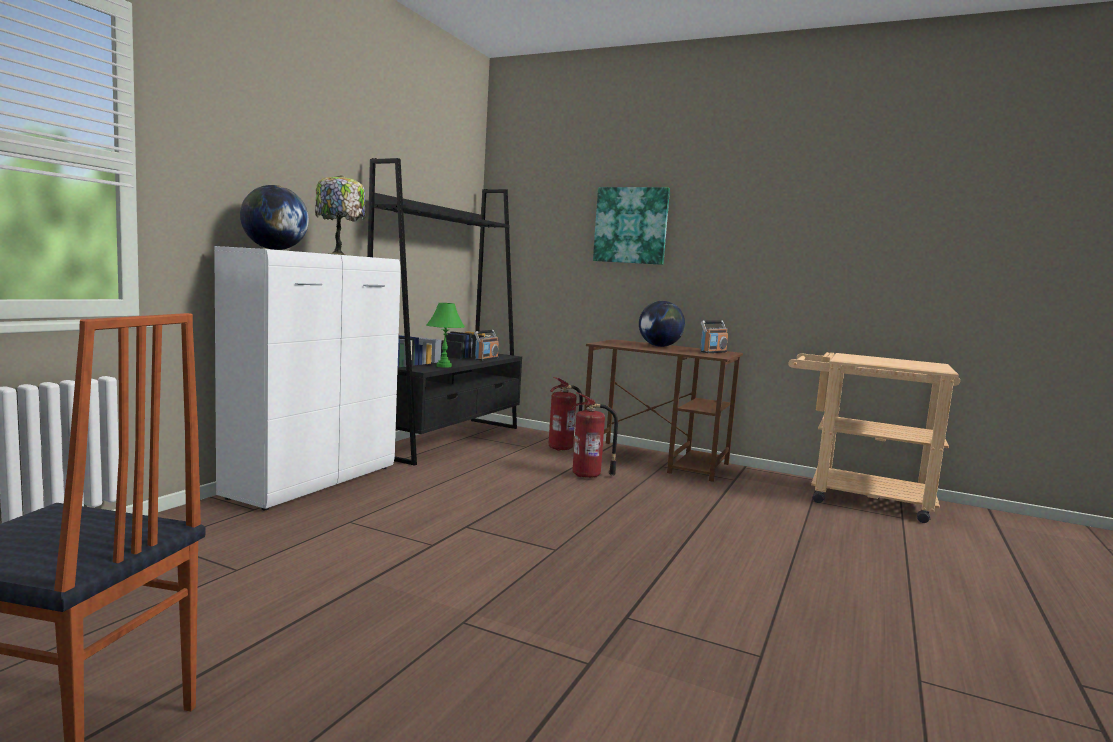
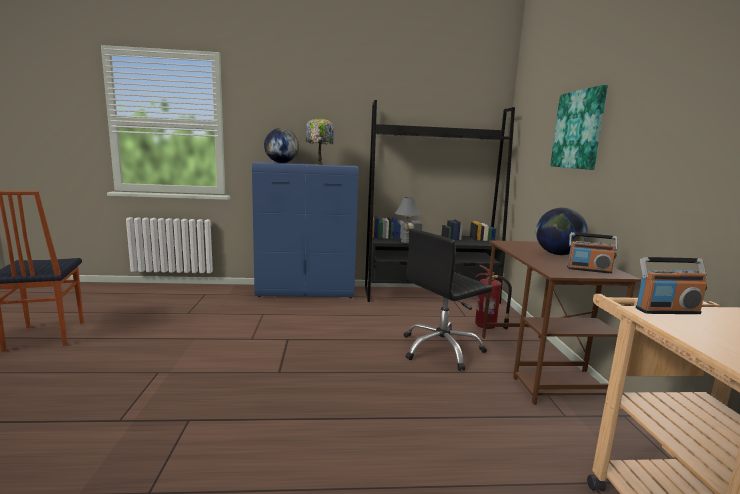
camera: 60 degrees right, 5 degrees up
(314, 482) = (307, 292): white cabinet -> blue cabinet
(443, 366) = (406, 241): green table lamp -> grey table lamp
(486, 359) = (463, 242): radio -> radio (666, 311)
(588, 476) = (441, 349): fire extinguisher -> black office chair

